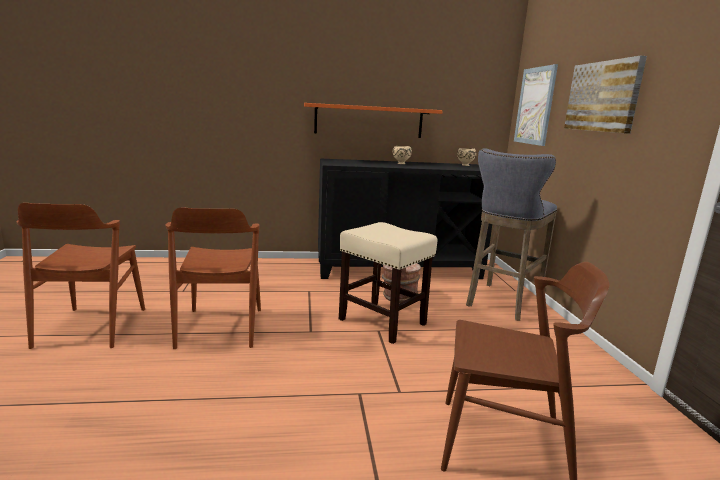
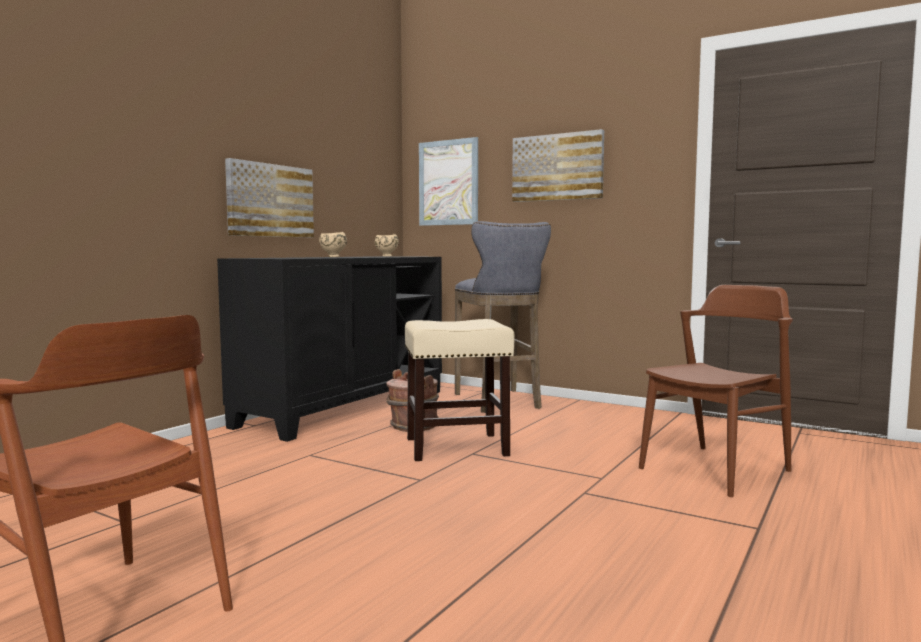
camera: 50 degrees left, 10 degrees down
(220, 328) = (316, 522): brown chair -> none
(369, 121) = (270, 200): orange shelf -> picture

